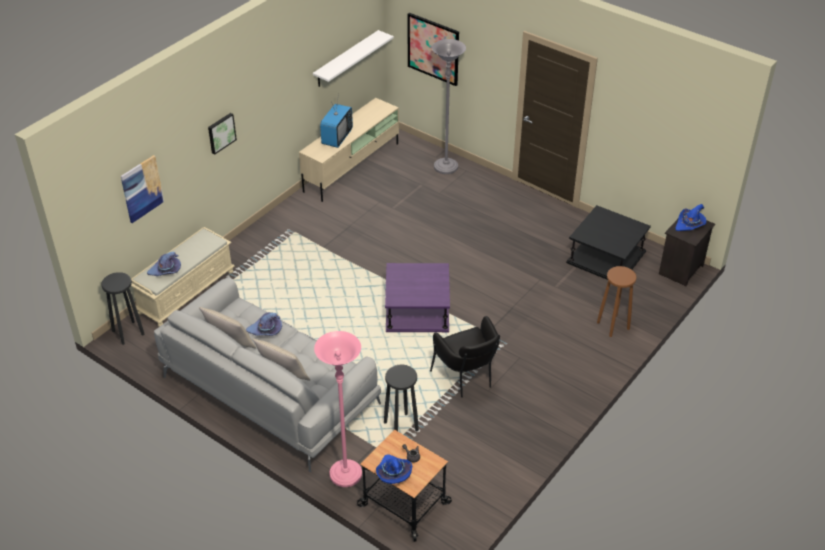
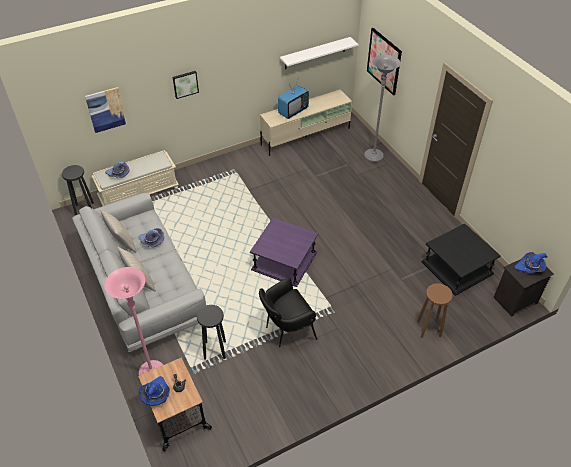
camera: 25 degrees right, 5 degrees up
(467, 379) = (287, 330): black armchair -> black armchair turned 60 degrees clockwise

